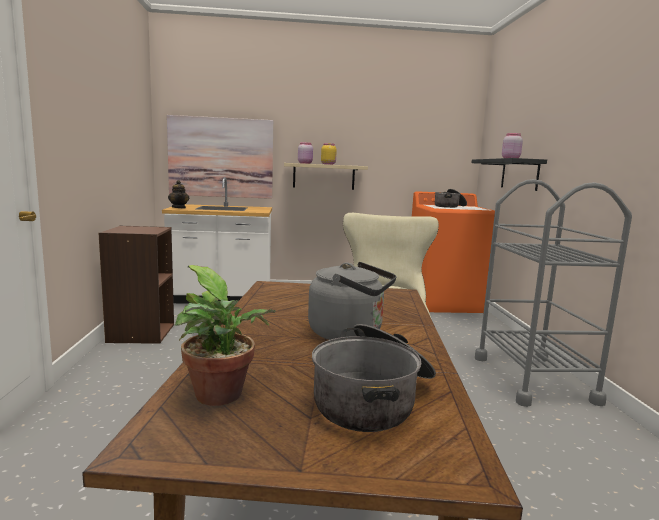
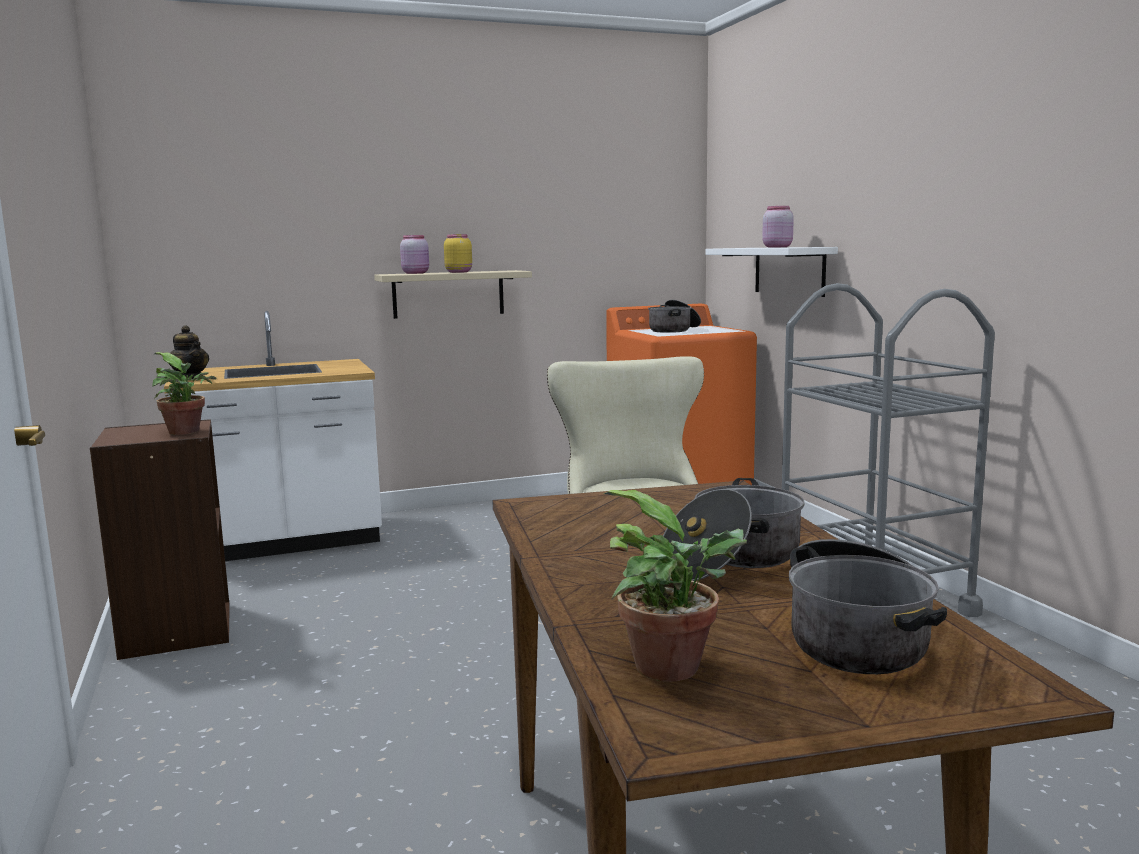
camera: 15 degrees left, 0 degrees up
(150, 231) = (186, 432): none -> potted plant
(221, 157) = (250, 273): picture -> none
(350, 334) = (732, 560): grey kettle -> cooking pot
(519, 174) = (789, 270): black shelf -> white shelf

